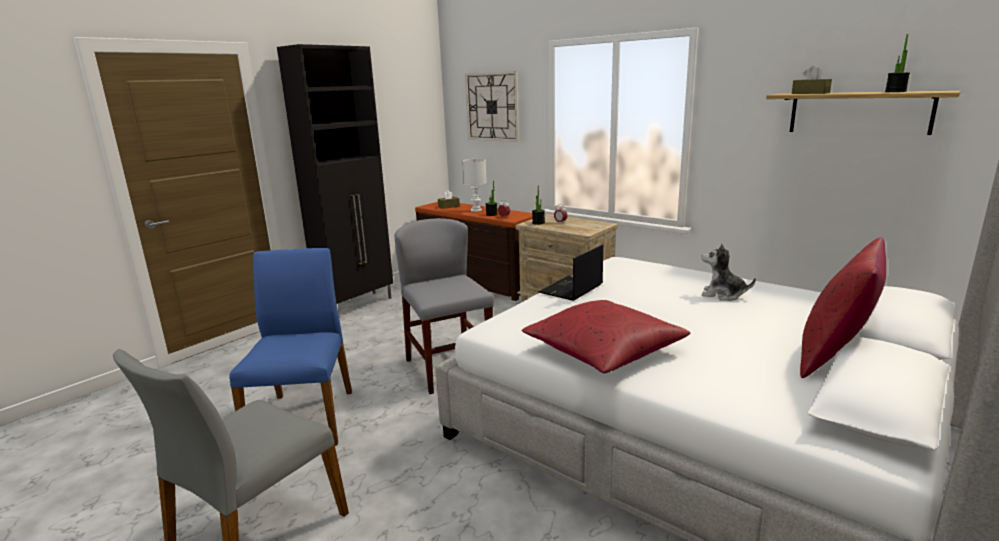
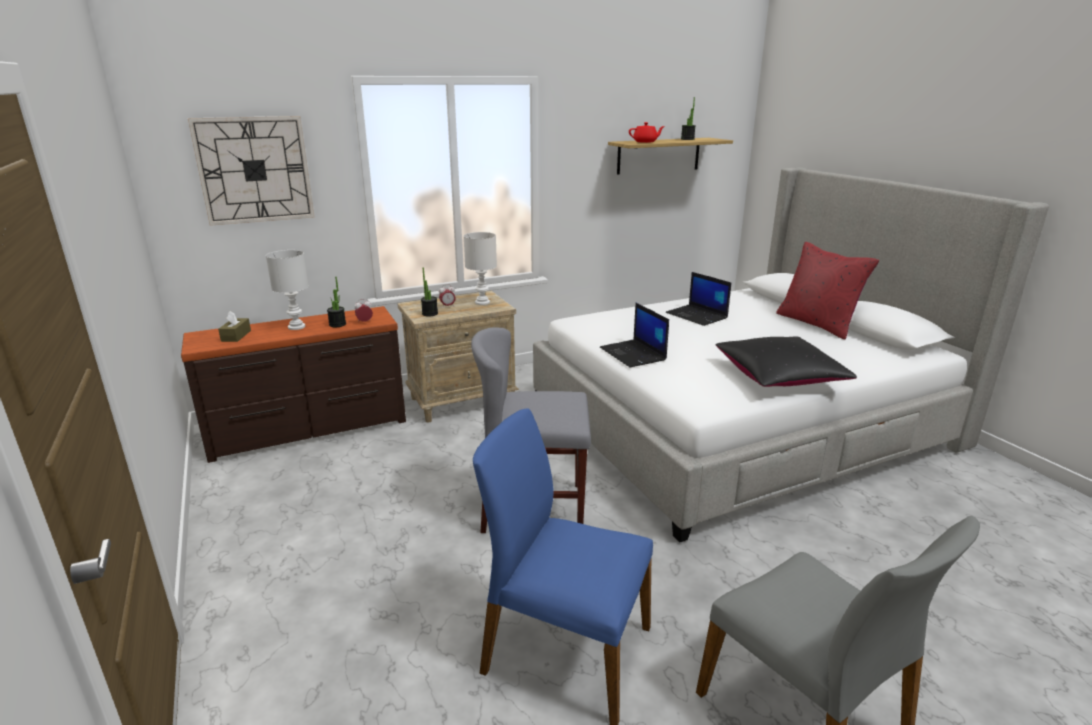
camera: 65 degrees left, 5 degrees up
(357, 305) = (232, 543): black cabinet -> none
(584, 227) = (482, 302): none -> white table lamp
(604, 351) = (779, 376): red pillow -> black pillow
(722, 295) = (697, 315): plush toy -> laptop
(810, 93) = (645, 142): brown tissue box -> red teapot

